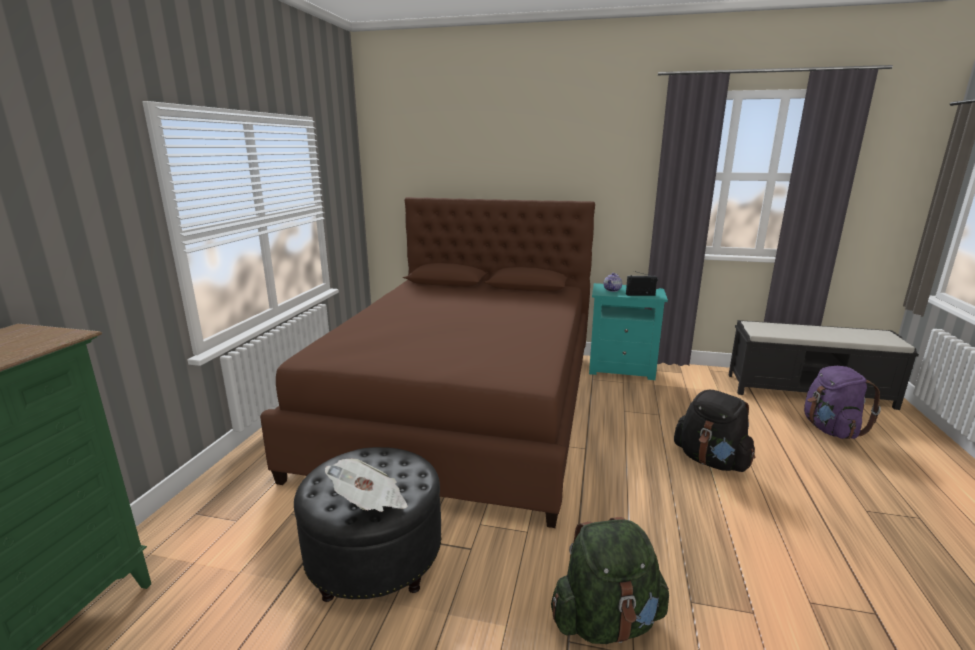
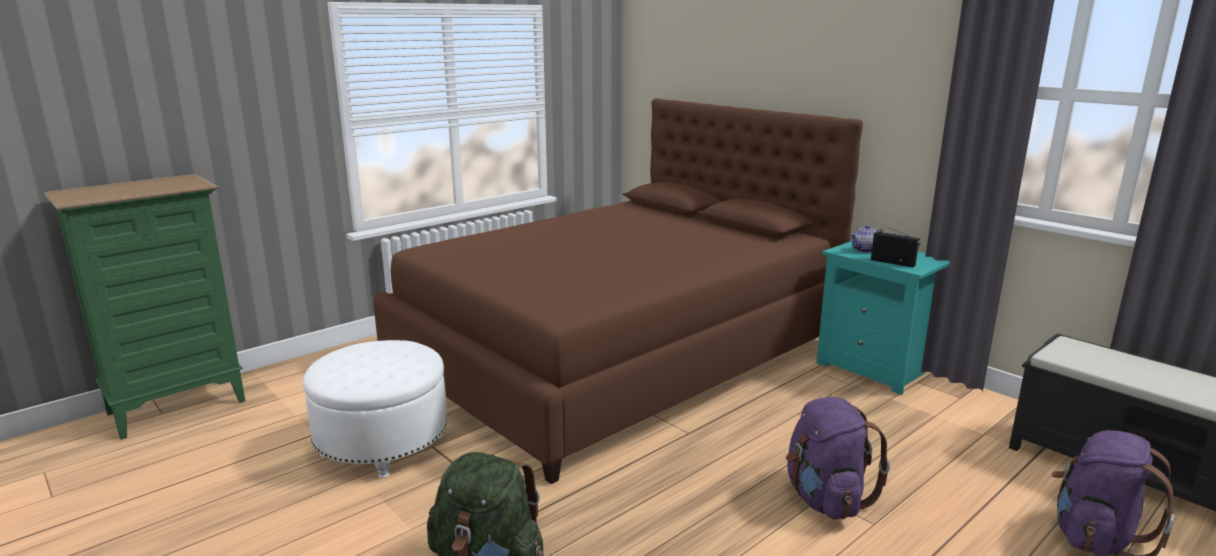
camera: 35 degrees right, 0 degrees up
(370, 503) = (353, 376): newspaper -> none
(375, 560) = (383, 445): black ottoman -> white ottoman
(711, 461) = (825, 499): black backpack -> purple backpack

